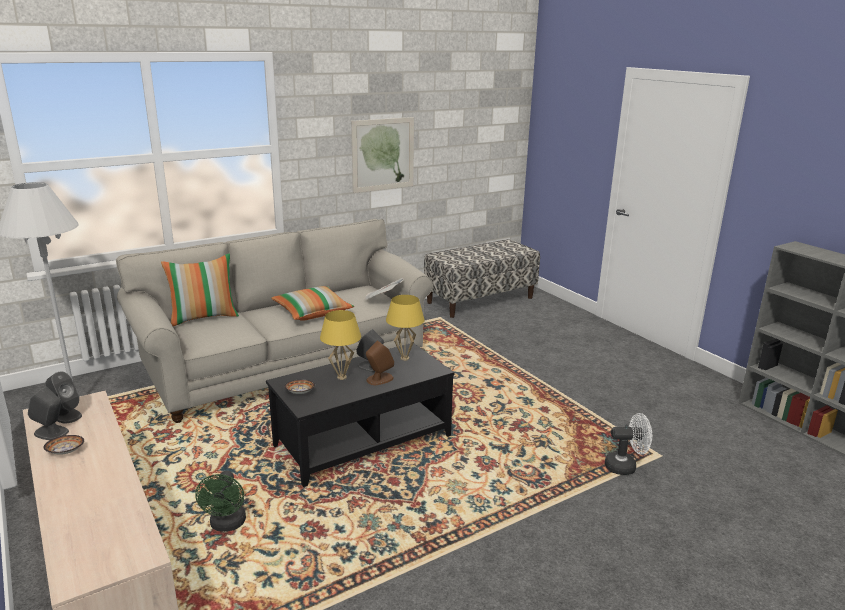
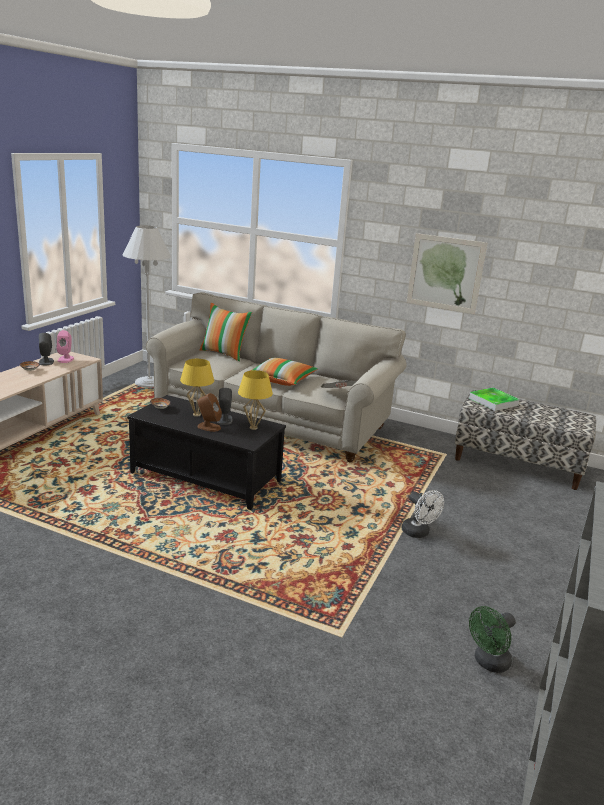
camera: 55 degrees right, 0 degrees up
(66, 415) = (65, 359): grey speaker -> pink speaker
(227, 525) = (73, 462): green fan -> green fan (488, 663)
(455, 256) = (493, 402): none -> tray
(625, 466) = (297, 615): white fan -> white fan (418, 533)

